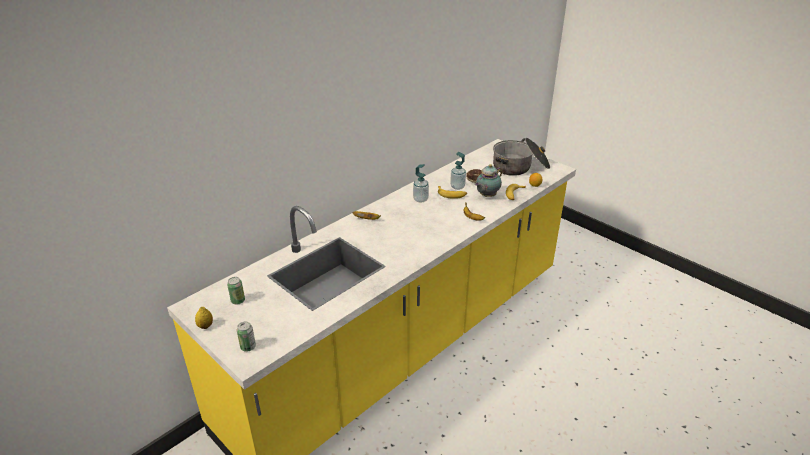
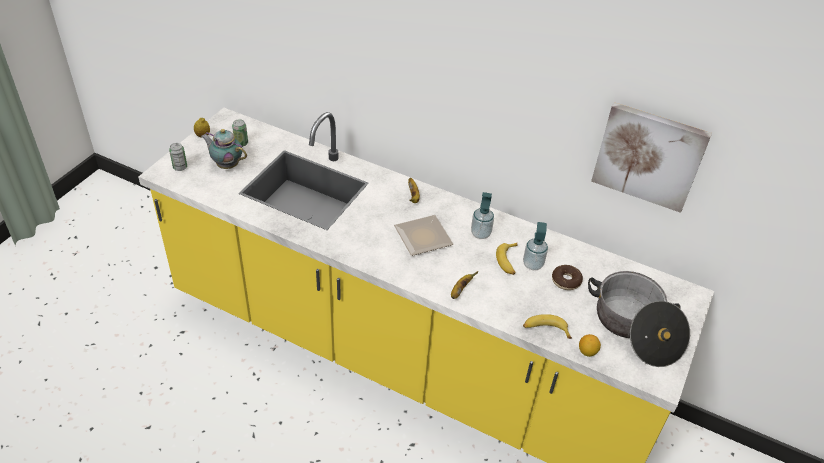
camera: 70 degrees right, 10 degrees up
(413, 224) = (421, 237): none -> plate
(458, 82) = (649, 156): none -> picture
(486, 196) = (525, 298): teapot -> teapot (226, 165)

